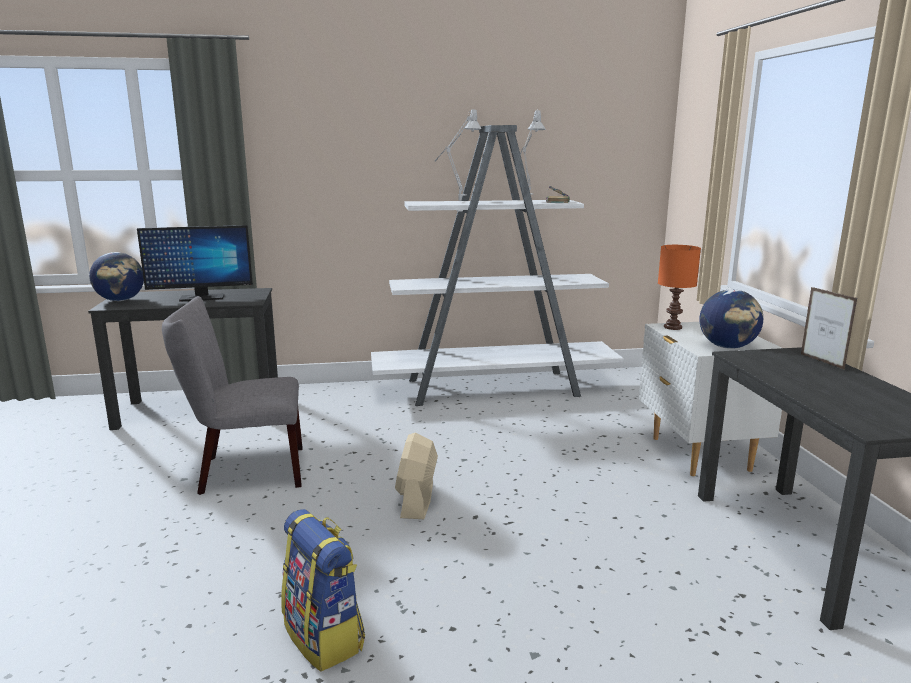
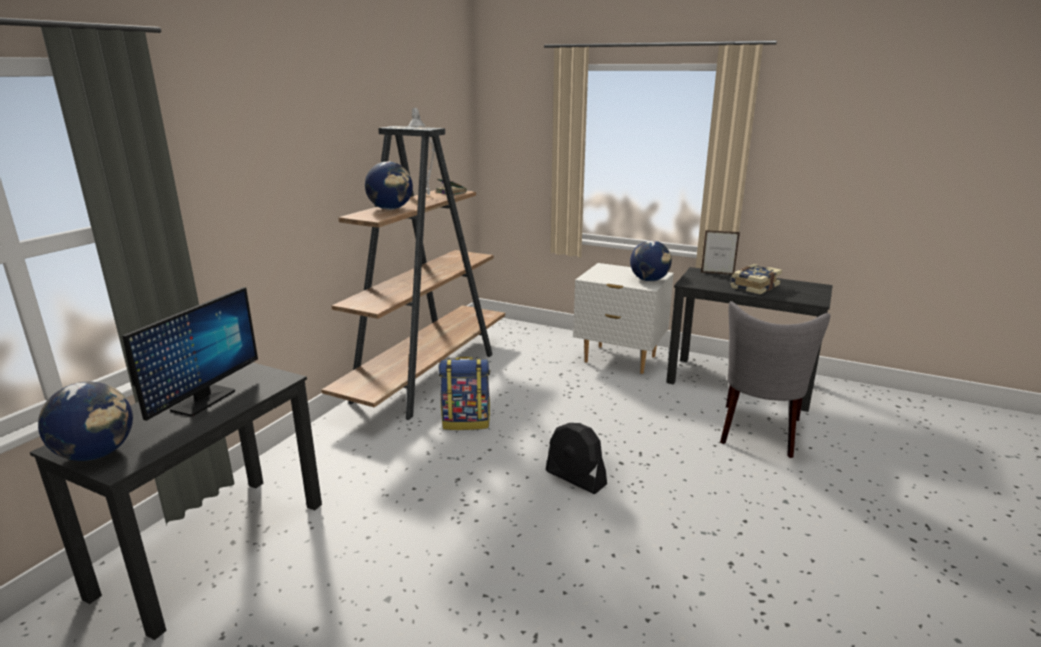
camera: 55 degrees left, 5 degrees up
(245, 471) = (421, 552): grey chair -> grey chair (758, 433)
(325, 637) = (724, 578): backpack -> backpack (466, 422)
(417, 501) = (575, 478): beige fan -> black fan
(457, 202) = (391, 209): grey table lamp -> globe
(495, 388) = (427, 376): white bookcase -> brown bookcase
(673, 327) = (594, 276): orange table lamp -> none
(824, 386) = (753, 286): none -> book

